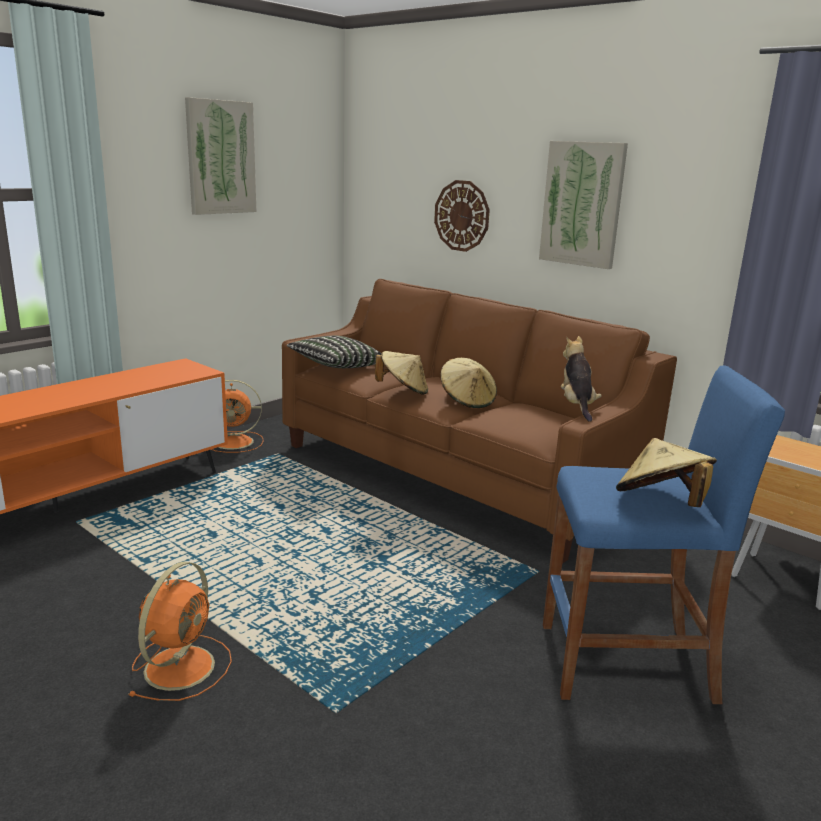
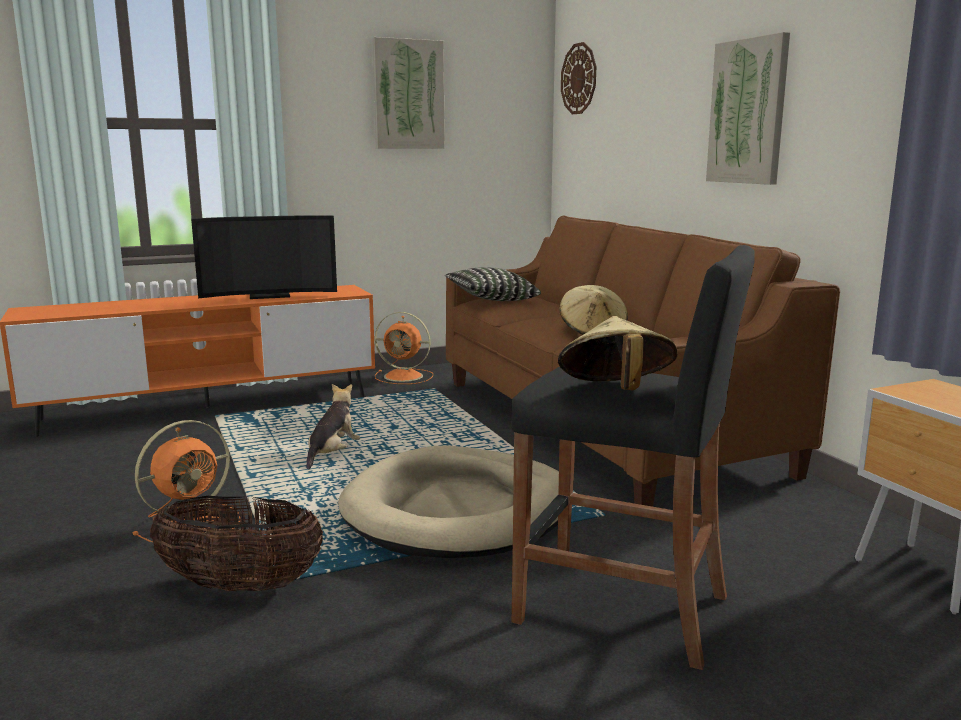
camera: 25 degrees right, 5 degrees down
(115, 384) = (268, 296): none -> television
(301, 727) = (240, 586): none -> basket
(403, 391) = (531, 319): beige hat -> none
(420, 592) = (458, 510): none -> beige dog bed
(462, 216) = (643, 142): wall clock -> wall clock (579, 79)
(576, 406) = (681, 331): plush toy -> plush toy (332, 454)
(627, 663) = (623, 609): blue stool -> black stool

